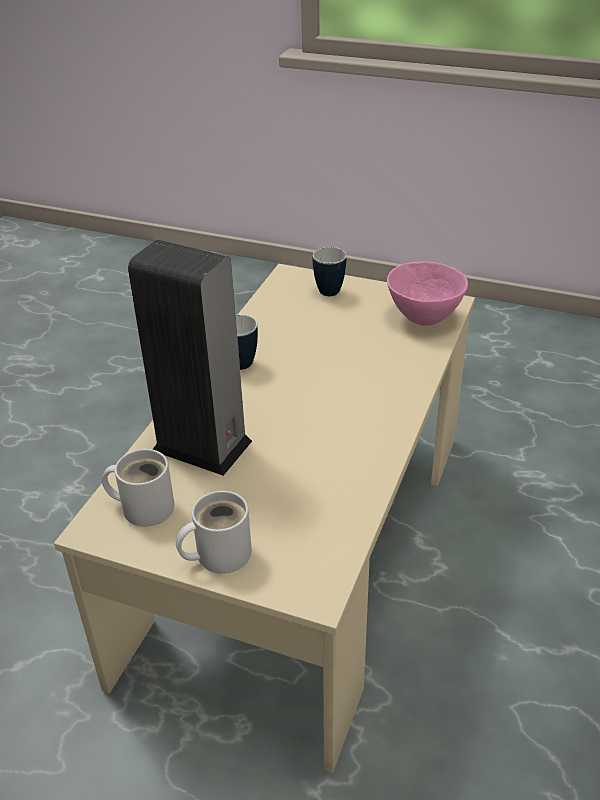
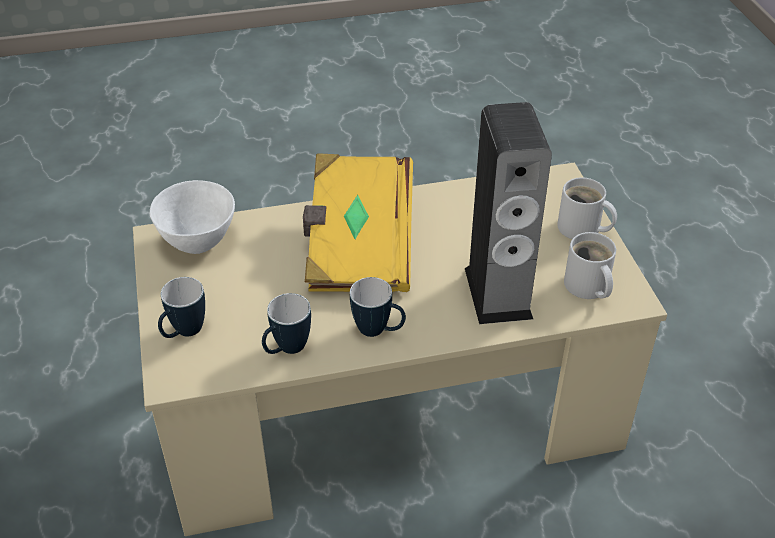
camera: 125 degrees left, 5 degrees up
(263, 322) = (286, 350): none -> mug
(341, 392) = (358, 247): none -> yellow book
(423, 318) = (199, 243): pink bowl -> white bowl

